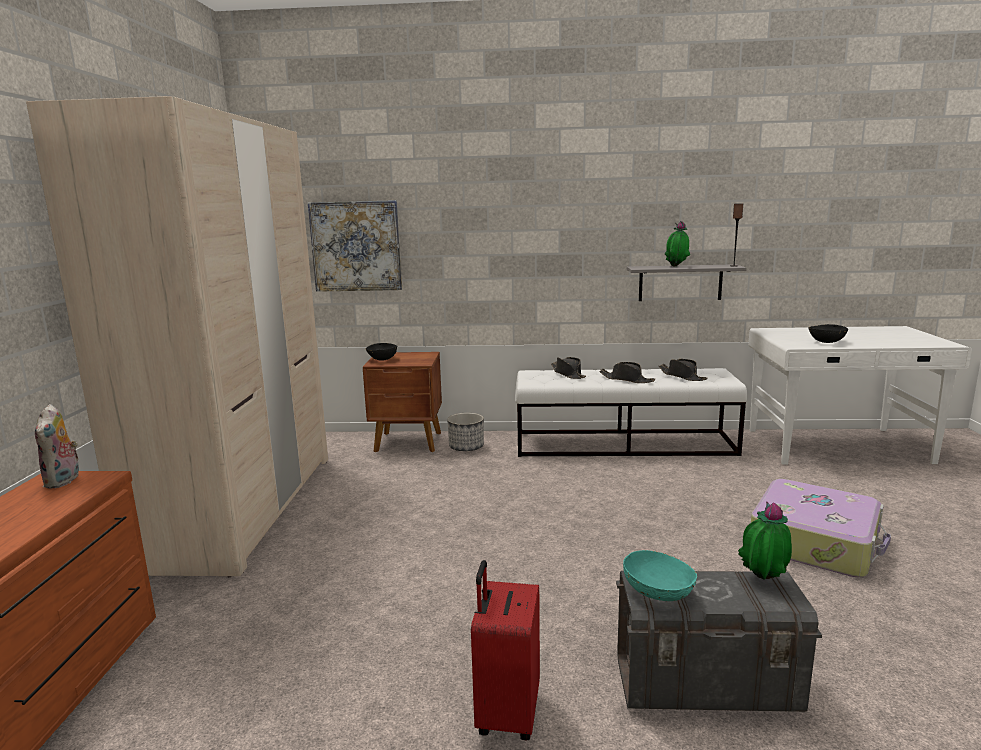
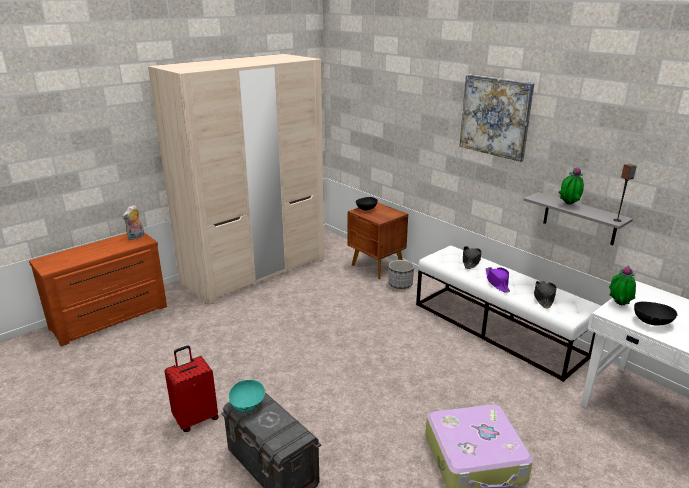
camera: 45 degrees right, 10 degrees up
(356, 246) = (374, 128): picture -> picture (495, 116)
(627, 379) = (497, 282): black hat -> purple hat
(762, 581) = (294, 432): potted plant -> potted plant (618, 305)

